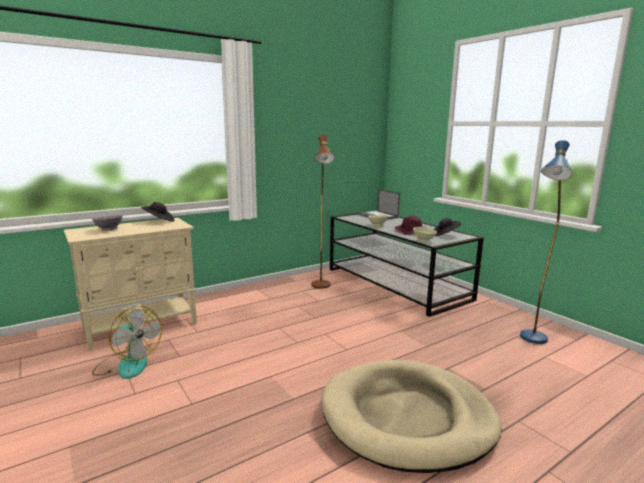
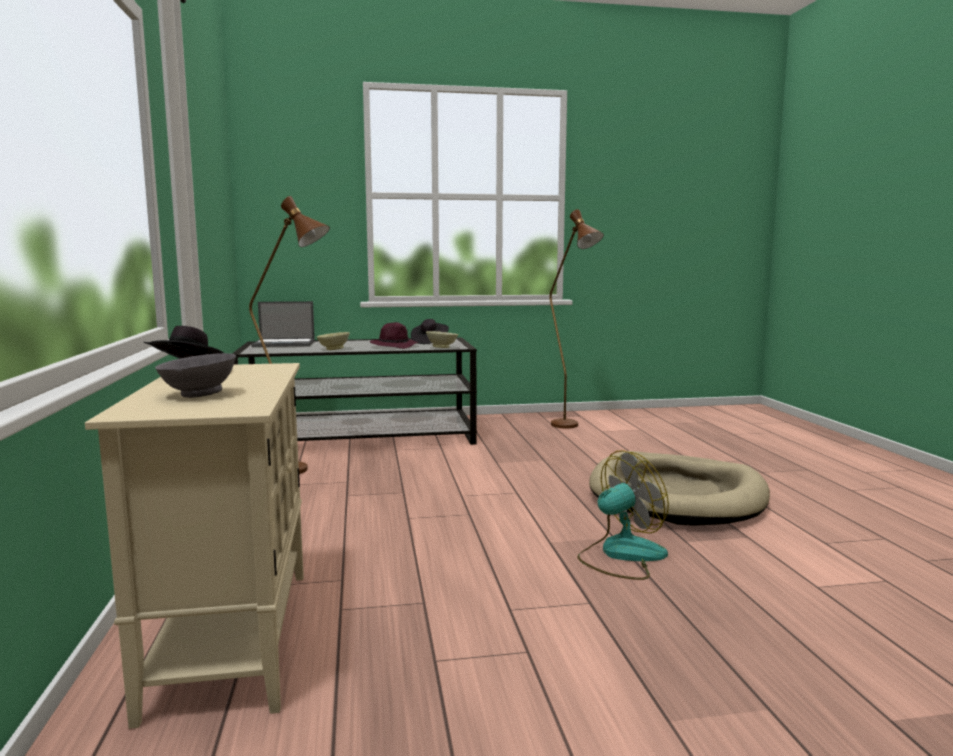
camera: 65 degrees left, 5 degrees down
(127, 364) = (406, 658): fan -> fan (621, 555)
(532, 341) = (571, 427): blue floor lamp -> brown floor lamp

